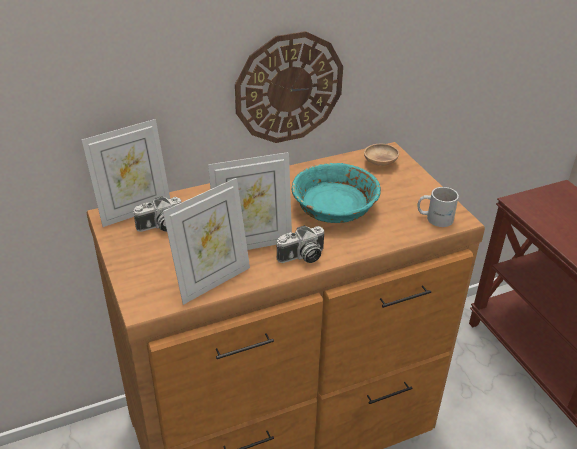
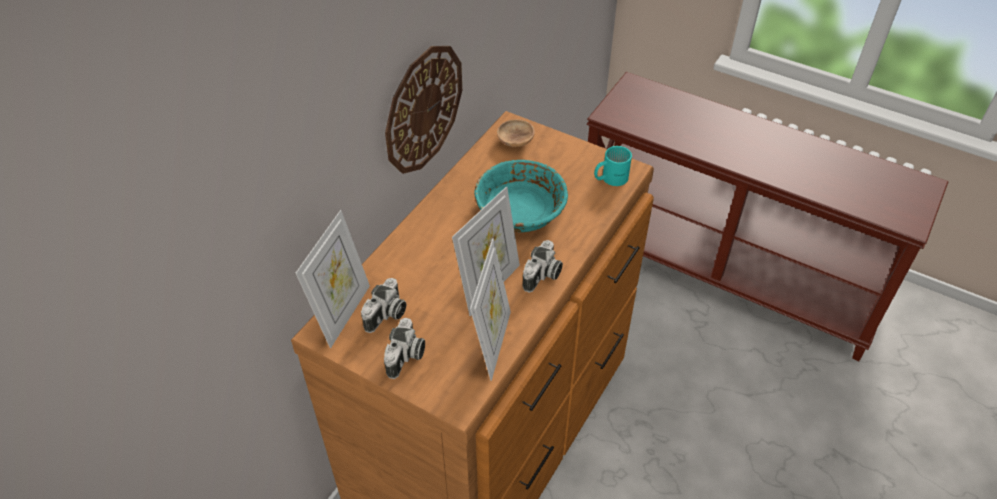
camera: 35 degrees left, 10 degrees up
(143, 258) = (406, 357): none -> camera
(434, 217) = (610, 177): white mug -> turquoise mug

